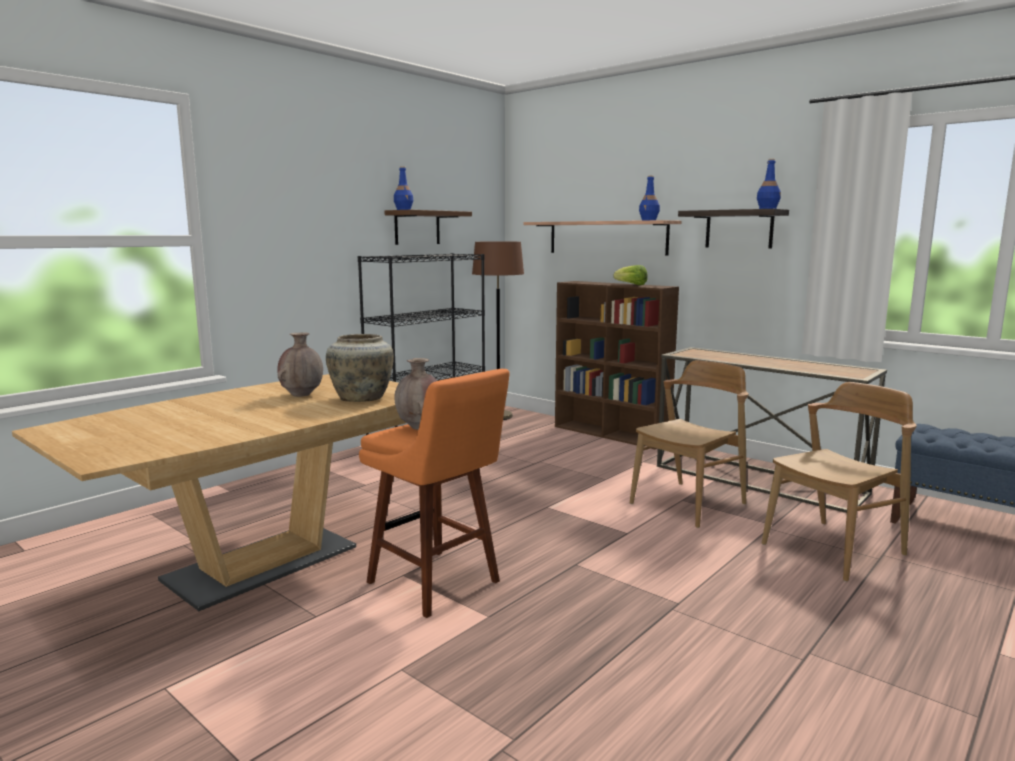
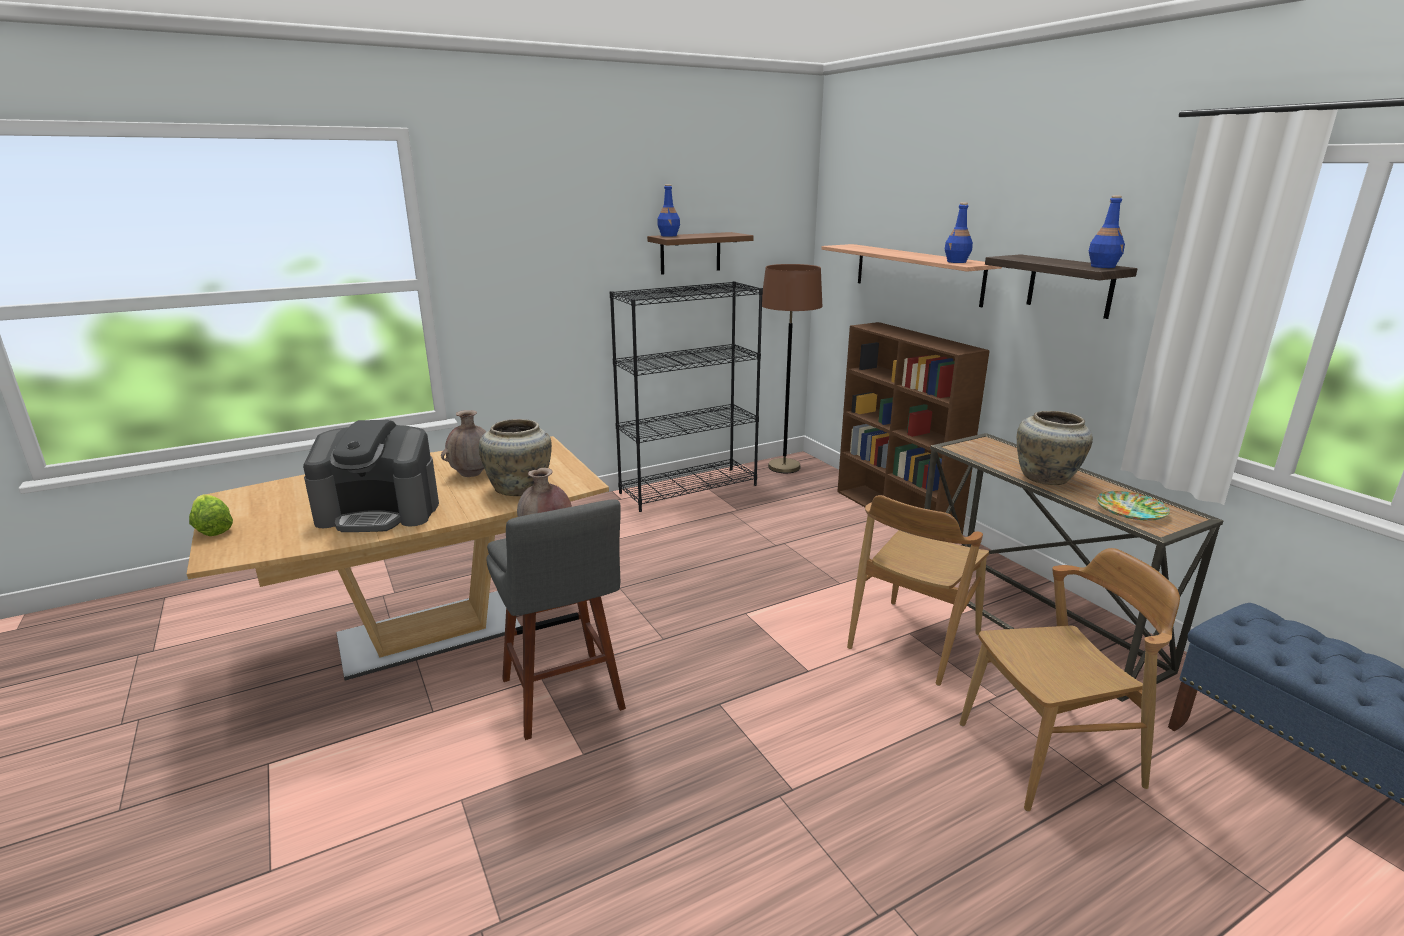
camera: 20 degrees right, 10 degrees up
(242, 421) = (380, 512): none -> coffee machine
(437, 584) = (564, 698): orange stool -> grey stool
(631, 285) = (931, 341): lettuce -> lettuce (212, 528)
(688, 504) = (913, 641): brown chair -> brown chair turned 150 degrees clockwise
(760, 362) = (1047, 479): none -> beige vase
(830, 370) = (1131, 510): none -> plate

